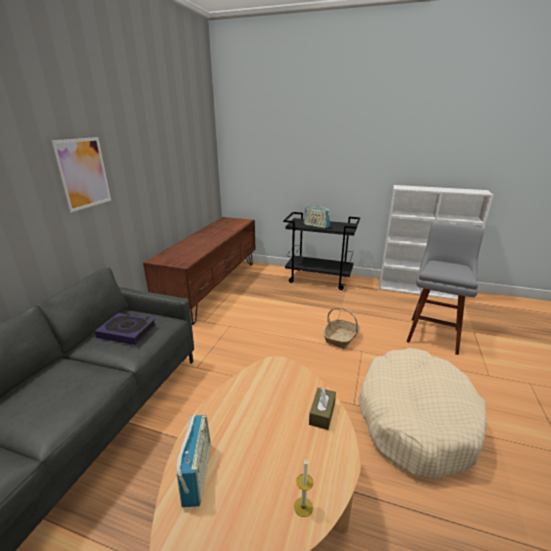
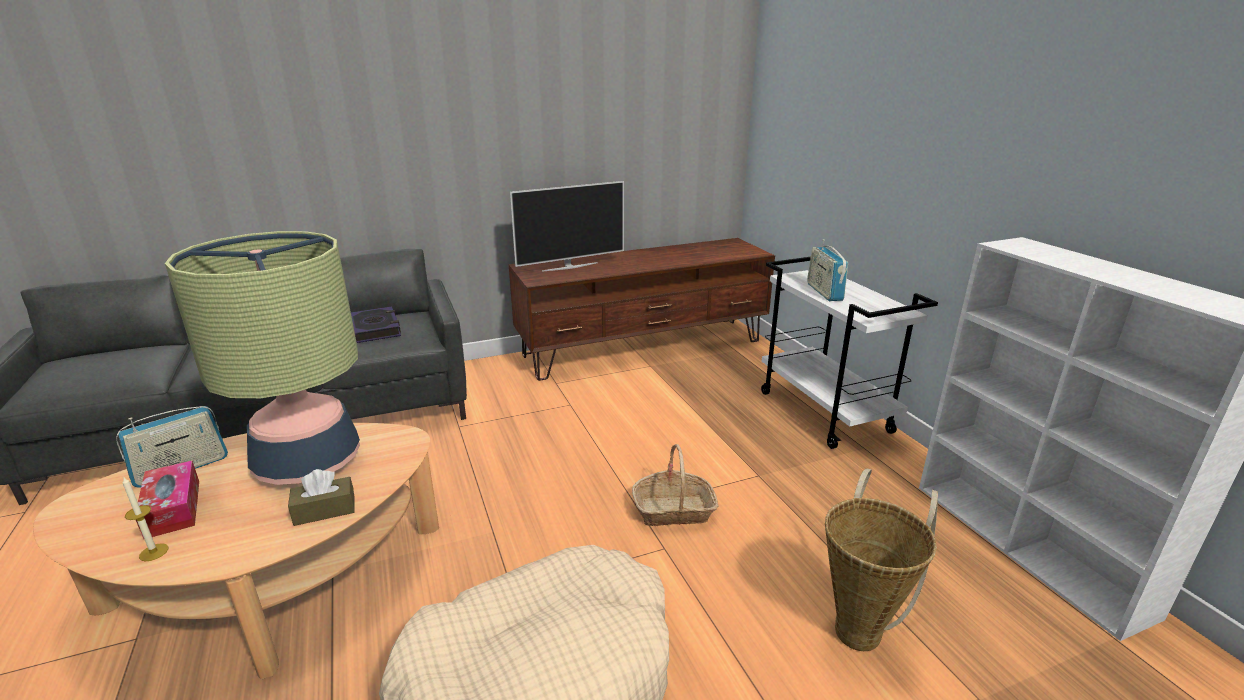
camera: 50 degrees right, 0 degrees up
(83, 173) = (421, 122): picture -> none
(181, 252) = (569, 266): none -> television
(253, 487) = (173, 508): none -> tissue box
(260, 407) = (308, 462): none -> table lamp
(319, 279) = (826, 412): black cart -> white cart
(433, 333) = (861, 626): grey stool -> basket

